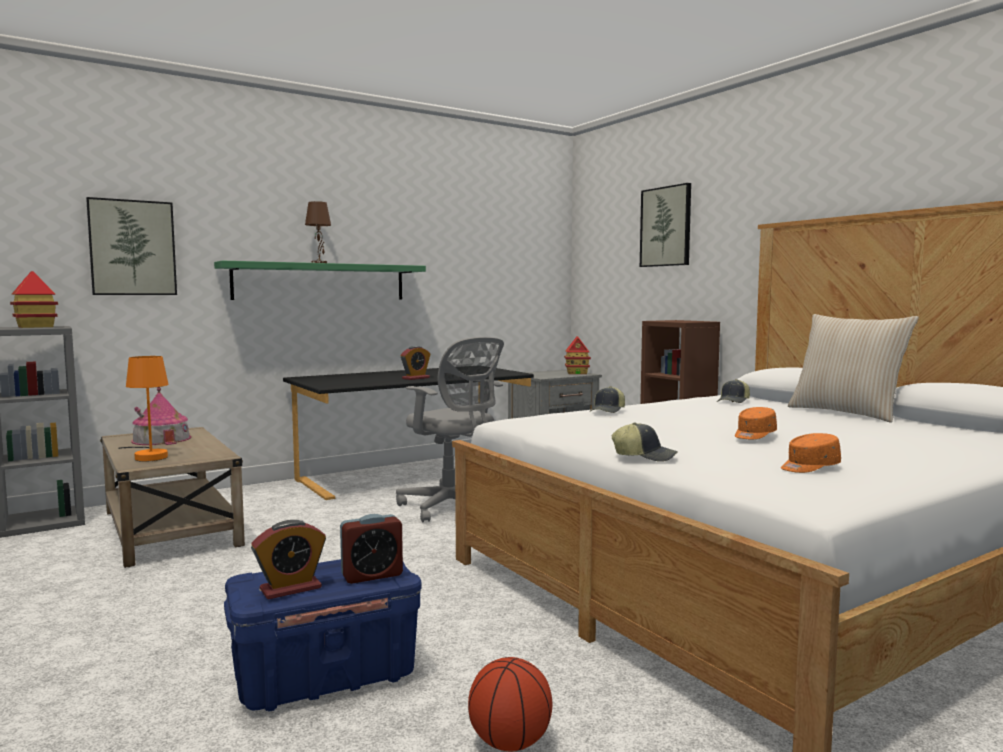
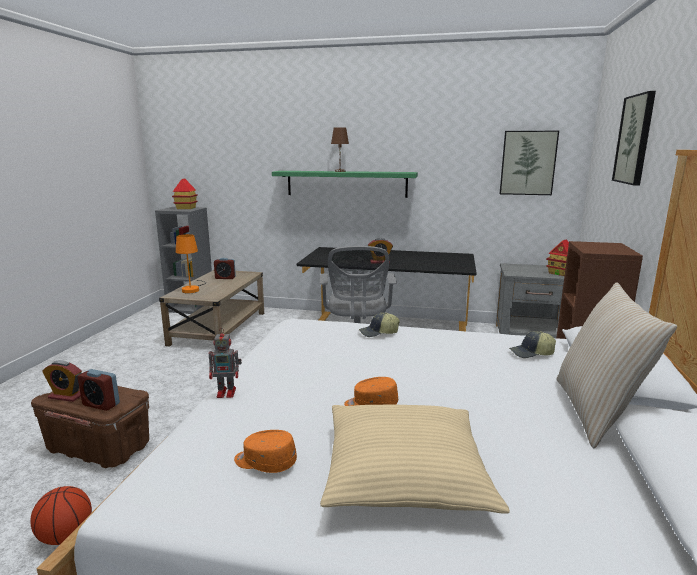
camera: 45 degrees right, 10 degrees up
(132, 248) = (236, 163): picture -> picture (528, 163)
(161, 439) = (225, 278): toy house -> alarm clock
(327, 677) = (100, 448): blue storage box -> brown storage box
(645, 456) = (227, 392): cap -> toy robot
(872, 449) = (404, 472): none -> beige pillow

